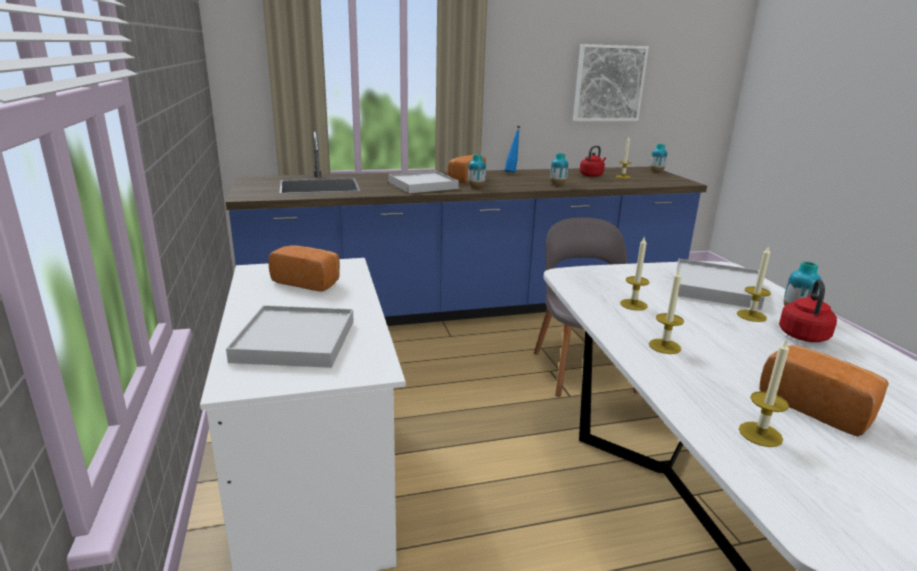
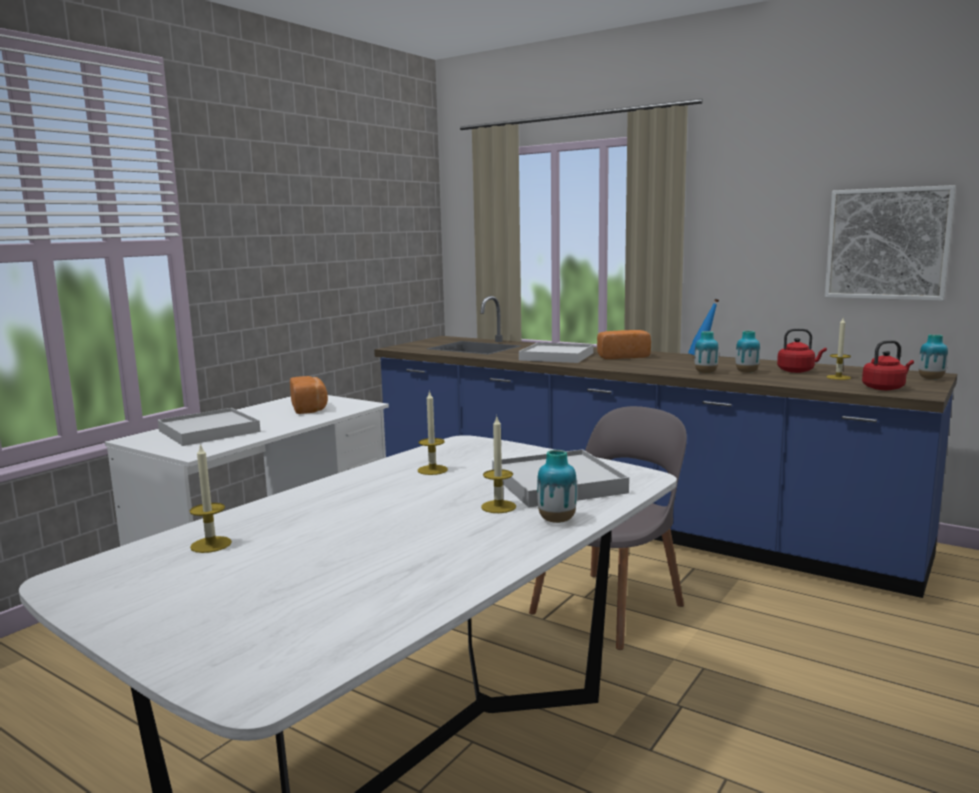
camera: 50 degrees right, 10 degrees down
(476, 187) = (602, 364): vase -> vase (746, 372)
(664, 346) = (348, 494): candle -> none
(803, 334) = (485, 531): red kettle -> red kettle (885, 388)
(817, 407) = (296, 555): bread -> none

